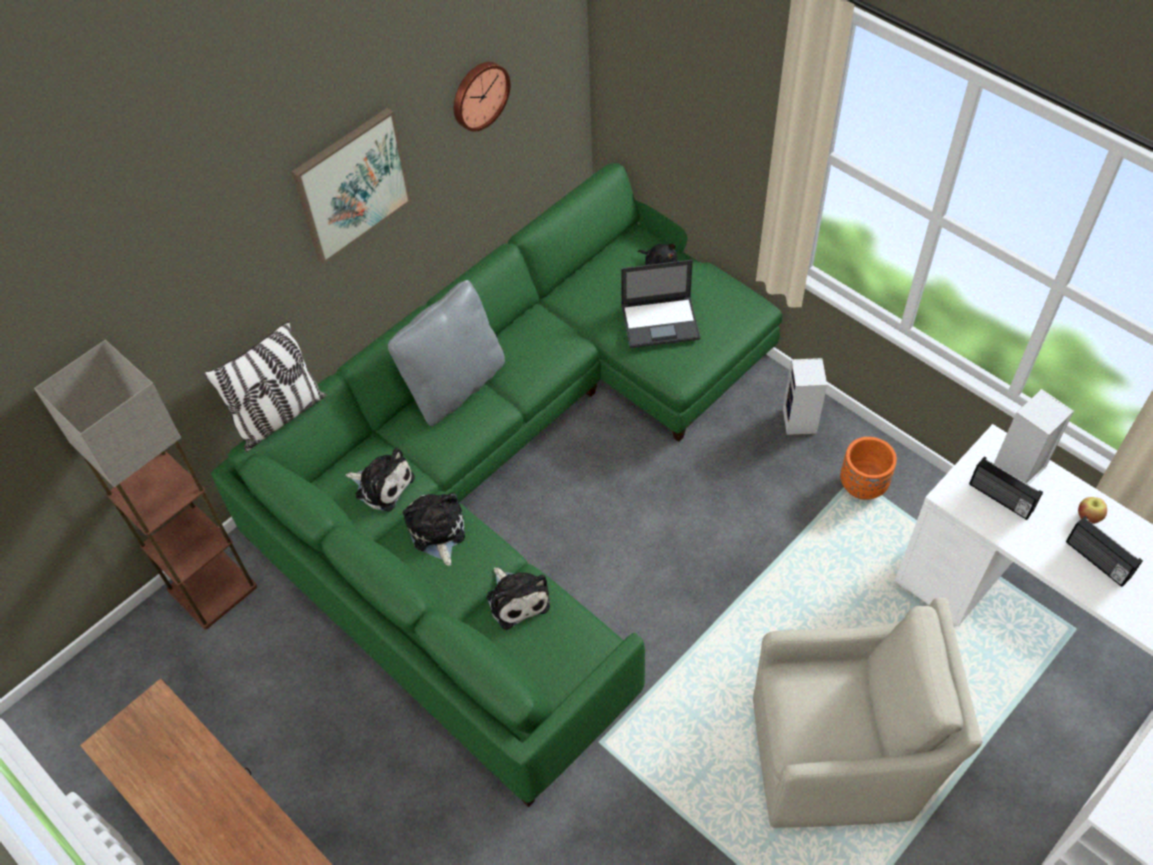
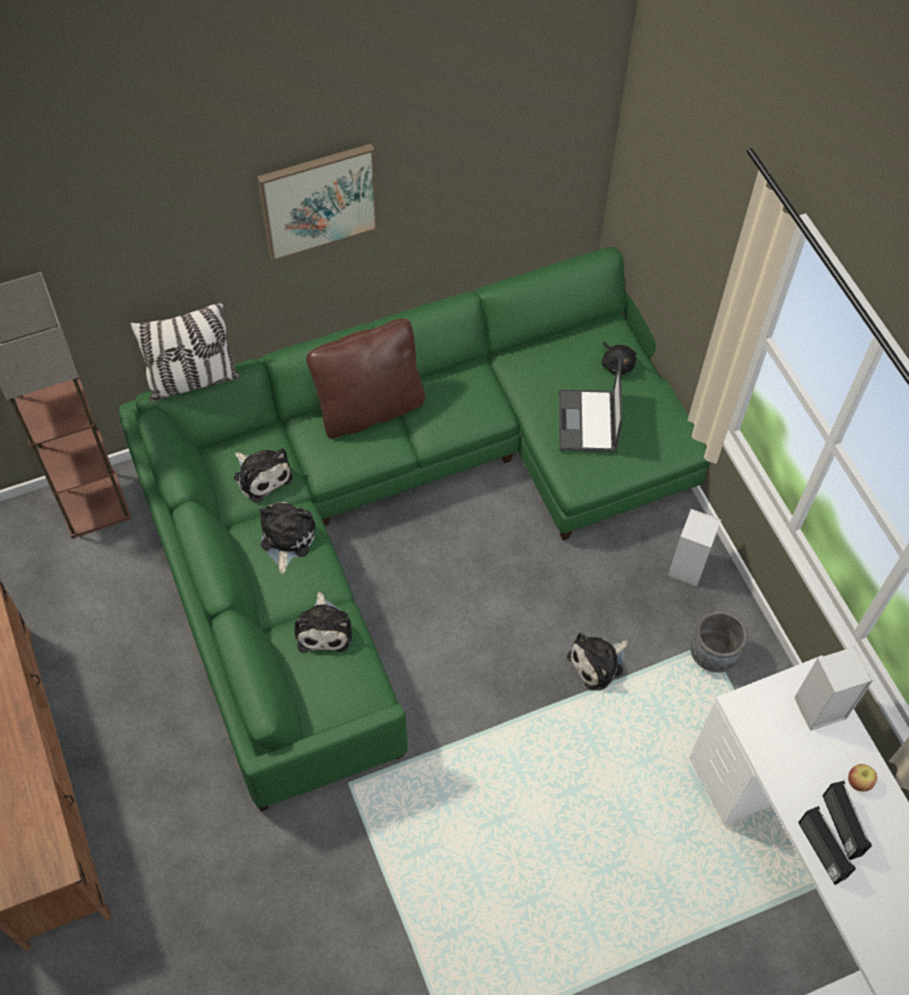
camera: 20 degrees right, 5 degrees up
(455, 386) = (369, 408): grey pillow -> brown pillow
(479, 95) = (476, 152): wall clock -> none
(661, 322) = (587, 422): laptop -> laptop turned 75 degrees clockwise
(768, 534) = (598, 663): none -> plush toy
(838, 758) = (549, 892): beige armchair -> none
(863, 485) = (713, 655): orange planter -> grey planter
(1000, 498) = (785, 729): radio -> radio (820, 851)

